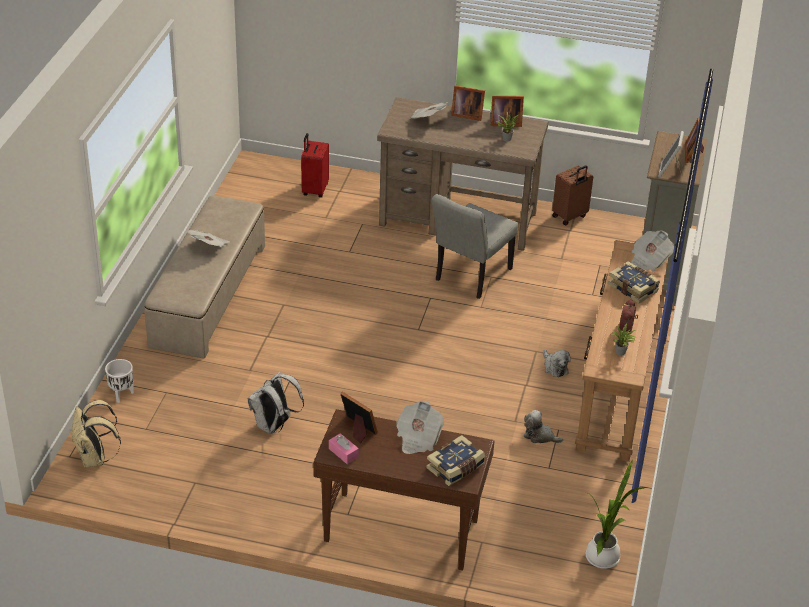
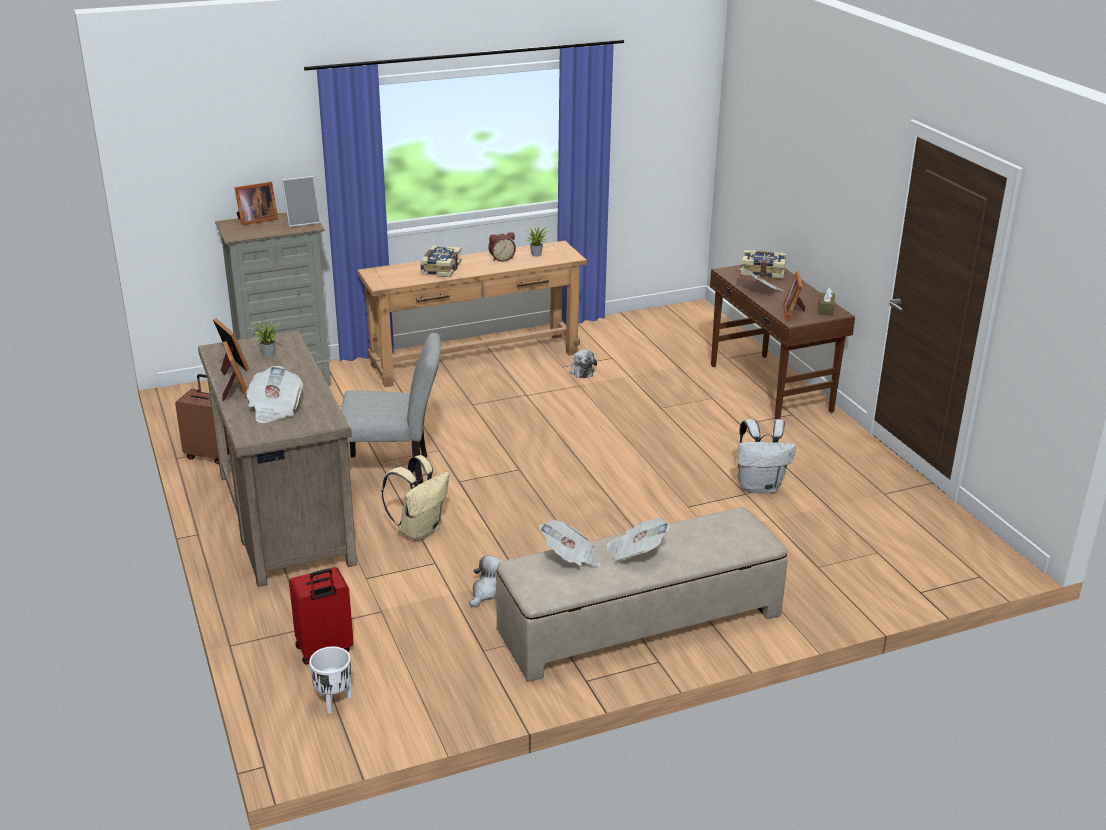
camera: 125 degrees left, 10 degrees down
(95, 458) = (955, 560): beige backpack -> beige backpack (419, 530)
(122, 394) = (864, 592): white planter -> white planter (333, 701)
(343, 453) = (825, 309): pink tissue box -> brown tissue box
(554, 367) = (483, 390): plush toy -> plush toy (487, 592)
(604, 555) = (667, 318): potted plant -> none
(648, 260) = (388, 272): newspaper -> newspaper (571, 558)

